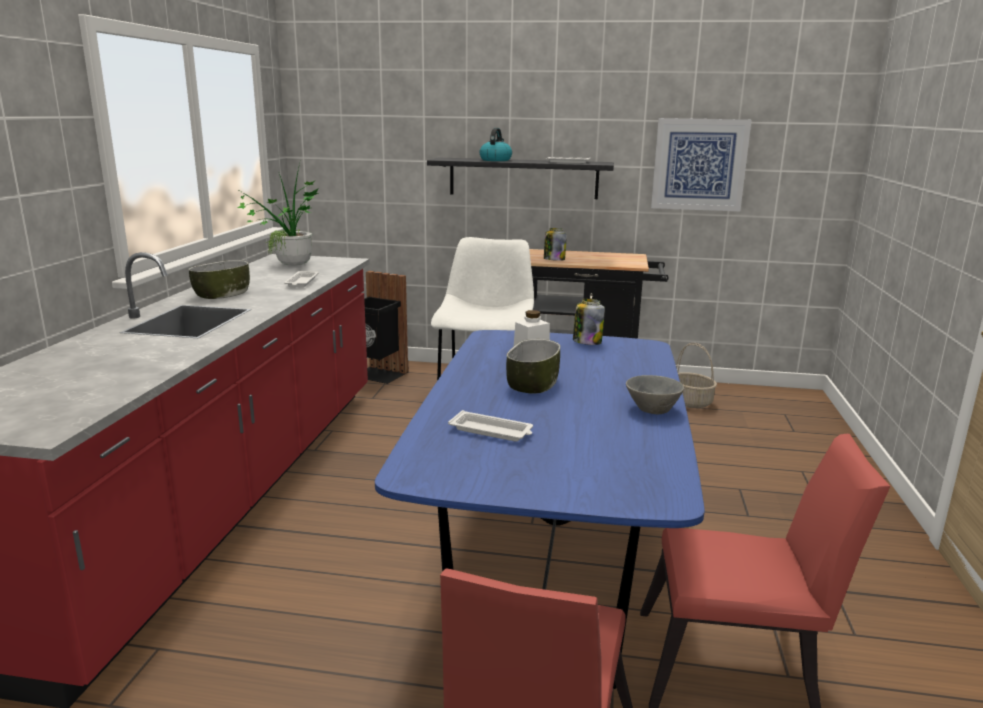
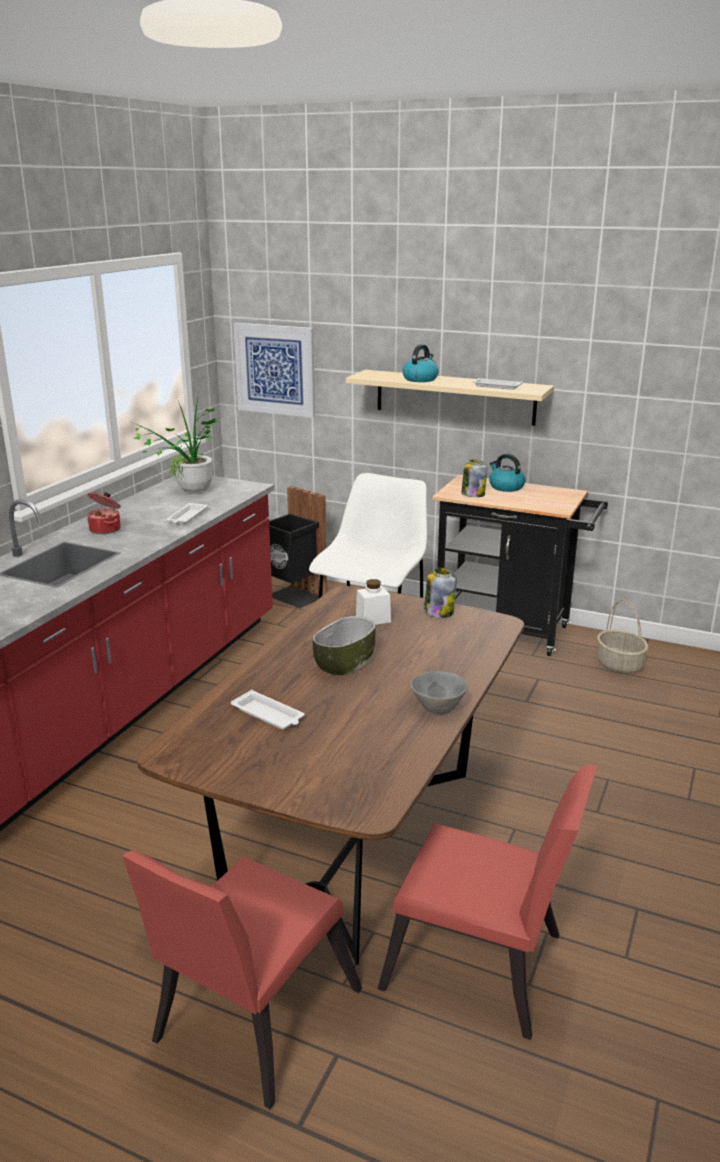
camera: 15 degrees right, 5 degrees up
(222, 294) = (106, 529): bowl -> cooking pot
(523, 178) = (455, 397): black shelf -> beige shelf
(546, 570) = (355, 839): blue dining table -> brown dining table
(577, 254) = (505, 487): none -> kettle
(699, 164) = (652, 394): picture -> picture (275, 369)

